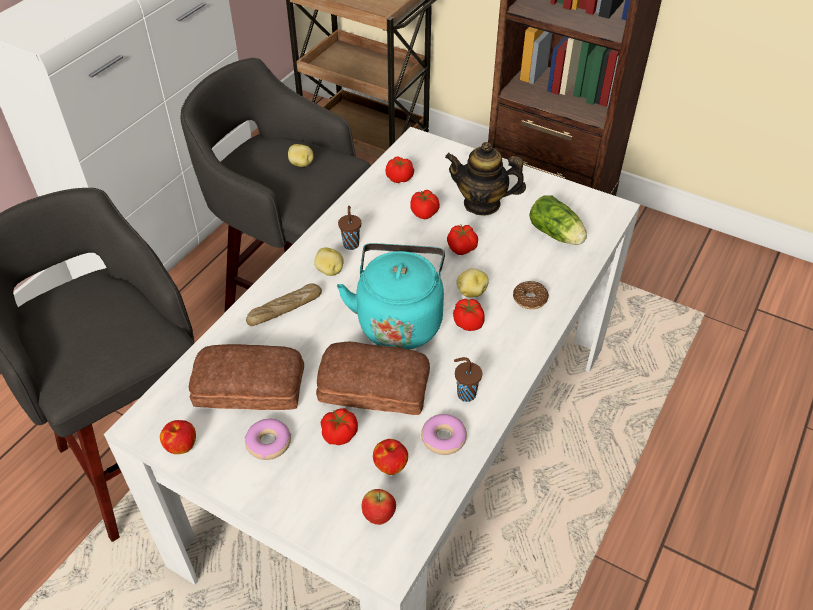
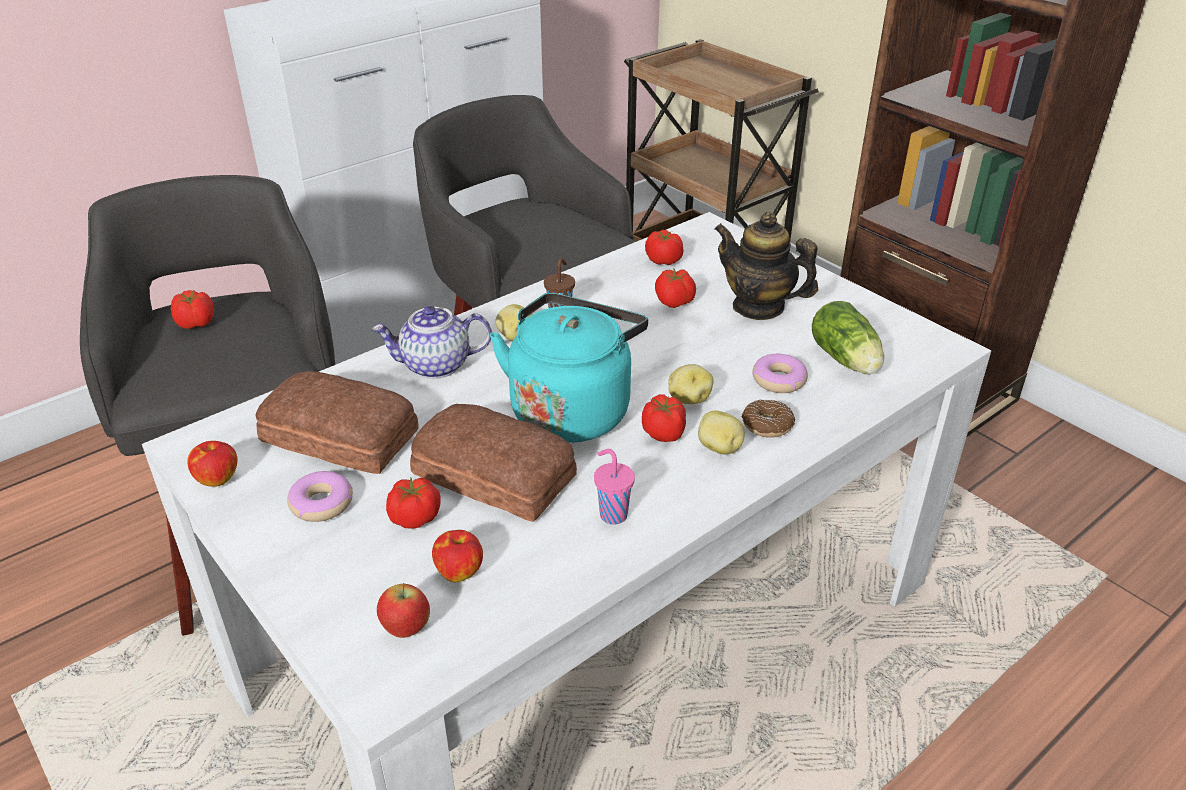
camera: 20 degrees right, 10 degrees down
(285, 309) = (435, 366): bread -> teapot
(301, 164) = (555, 230): potato -> potato (719, 448)
(443, 438) = (551, 559): donut -> donut (779, 380)
(462, 249) = (703, 349): tomato -> tomato (197, 323)
(465, 394) = (612, 514): brown cup -> pink cup

